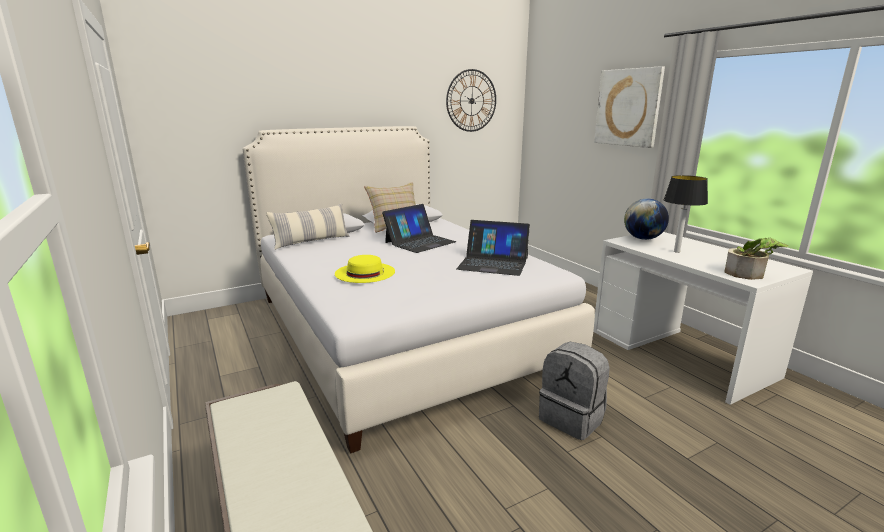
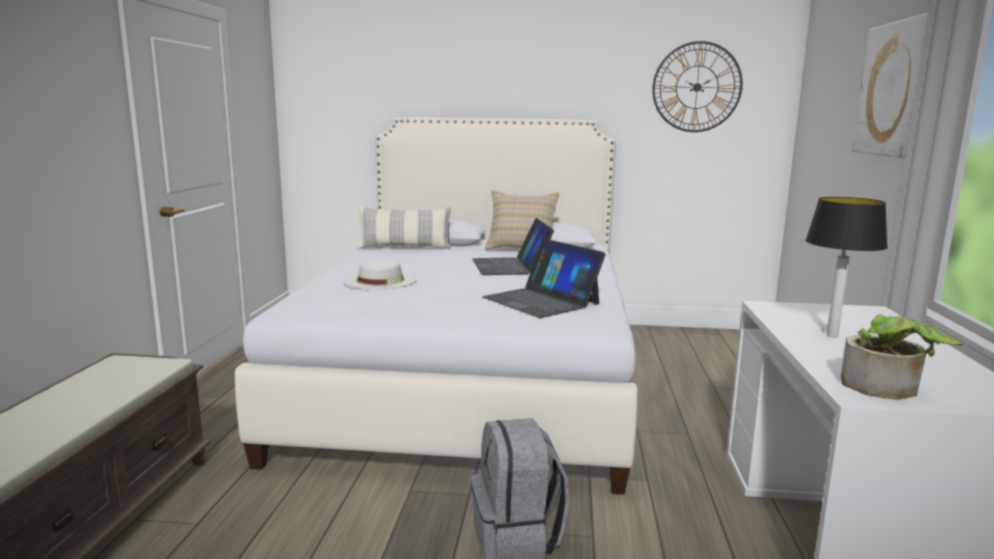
camera: 35 degrees right, 5 degrees down
(365, 272) = (380, 280): yellow hat -> white hat
(420, 242) = (510, 266): laptop -> laptop turned 90 degrees clockwise
(643, 238) = (819, 311): globe -> none

